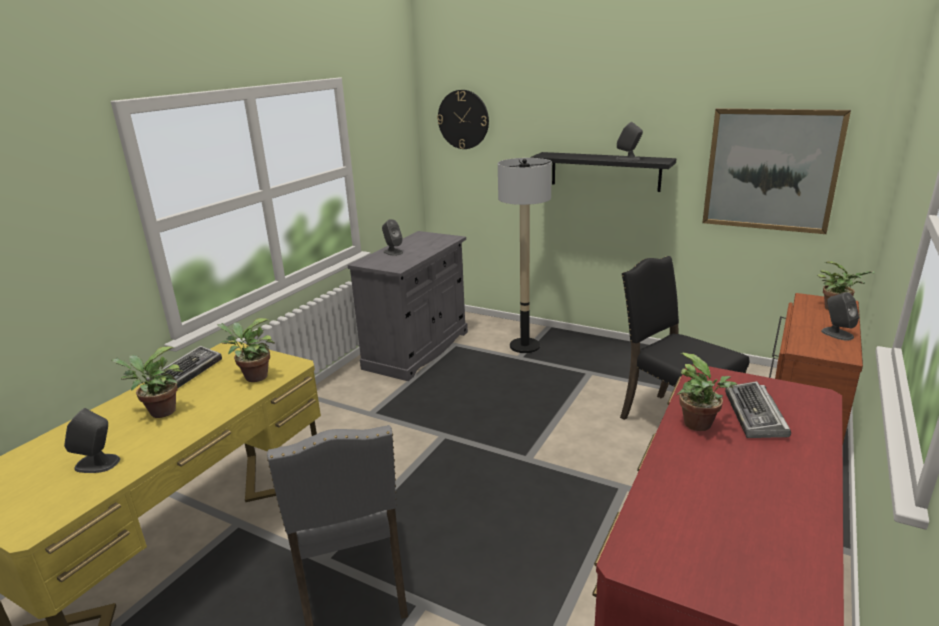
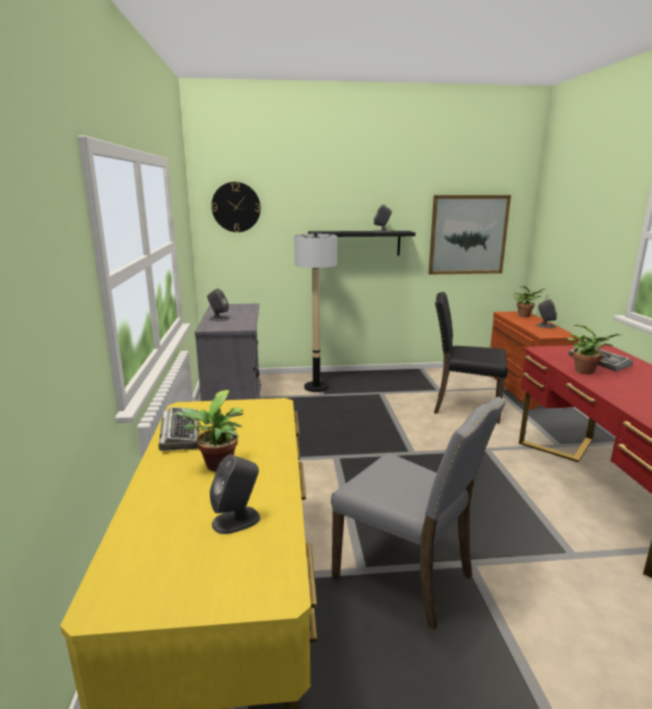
camera: 35 degrees left, 5 degrees down
(253, 377) = (256, 420): potted plant -> none

